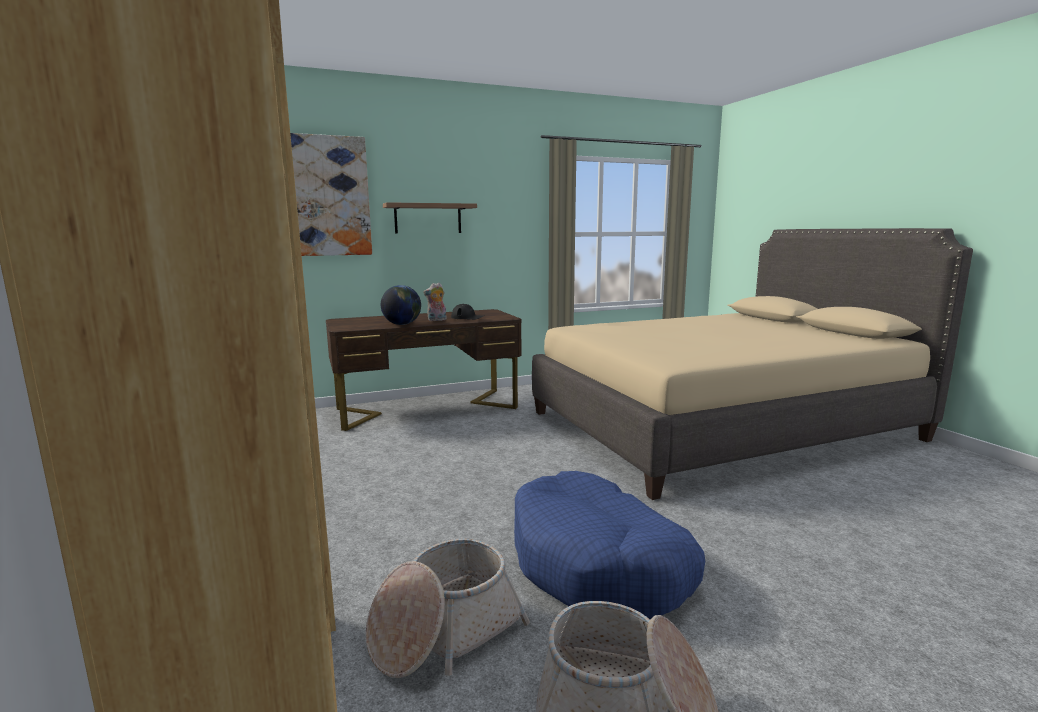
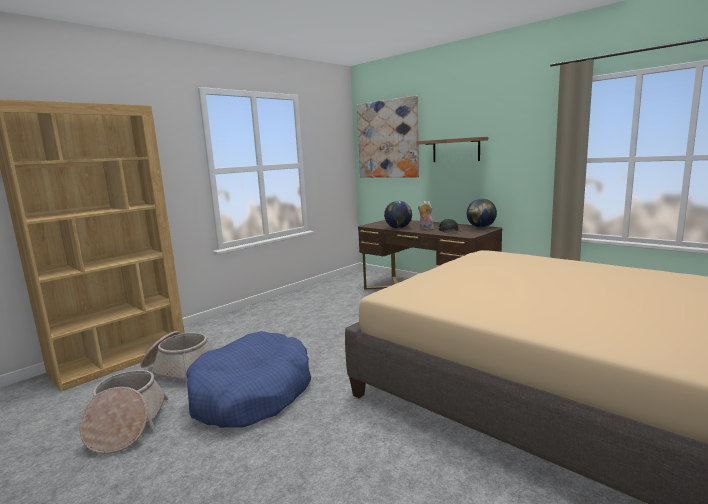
camera: 65 degrees right, 0 degrees up
(479, 311) = (481, 227): none -> globe

